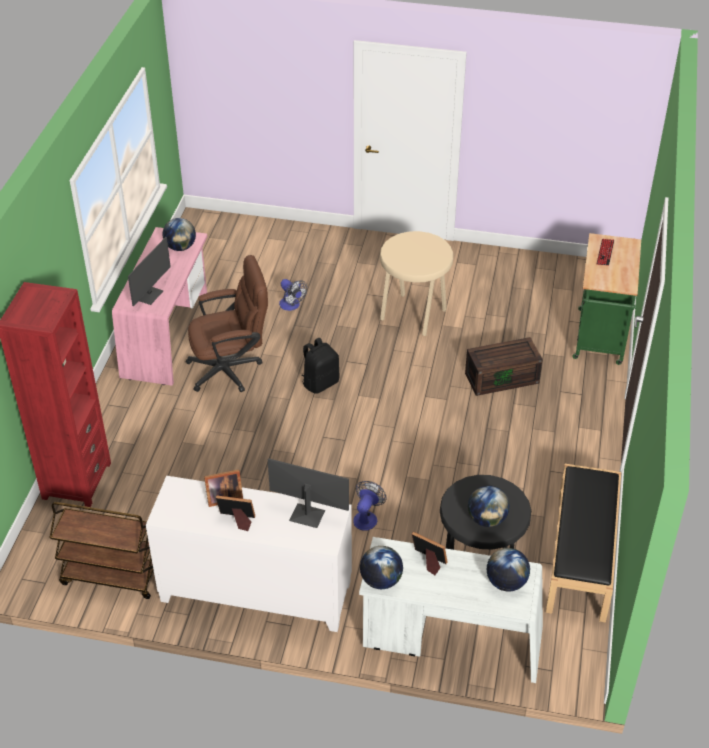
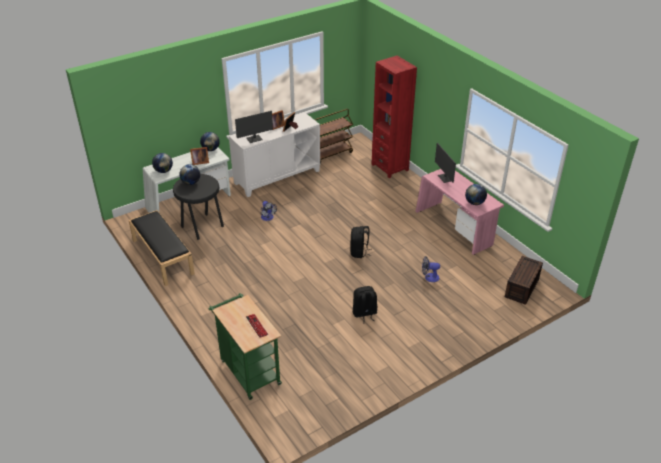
camera: 135 degrees right, 5 degrees down
(231, 369) = (405, 233): brown office chair -> none
(414, 316) = (364, 314): beige stool -> black backpack
(502, 377) = (279, 311): brown storage box -> brown storage box (522, 288)

